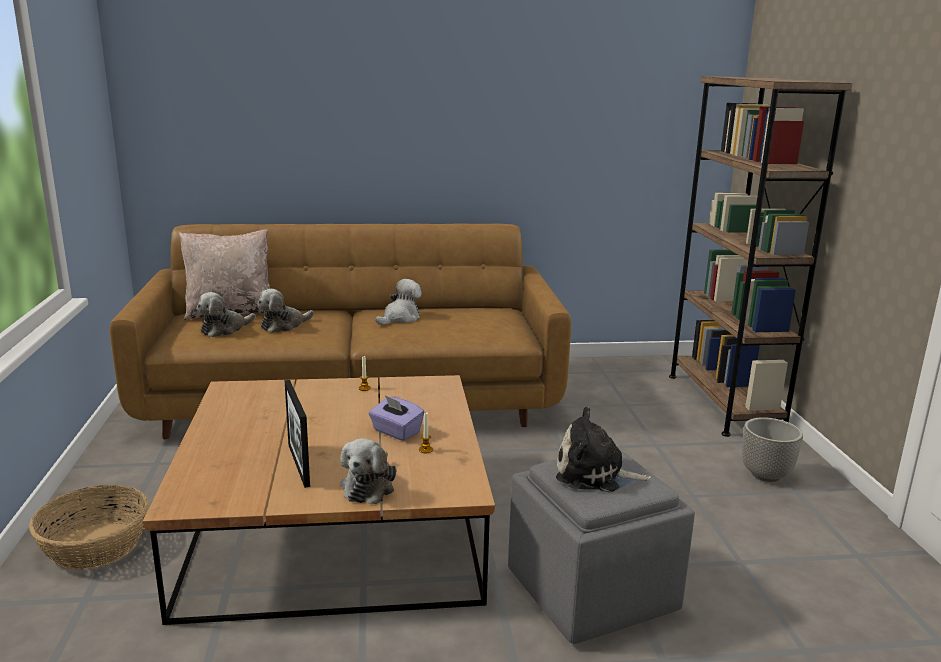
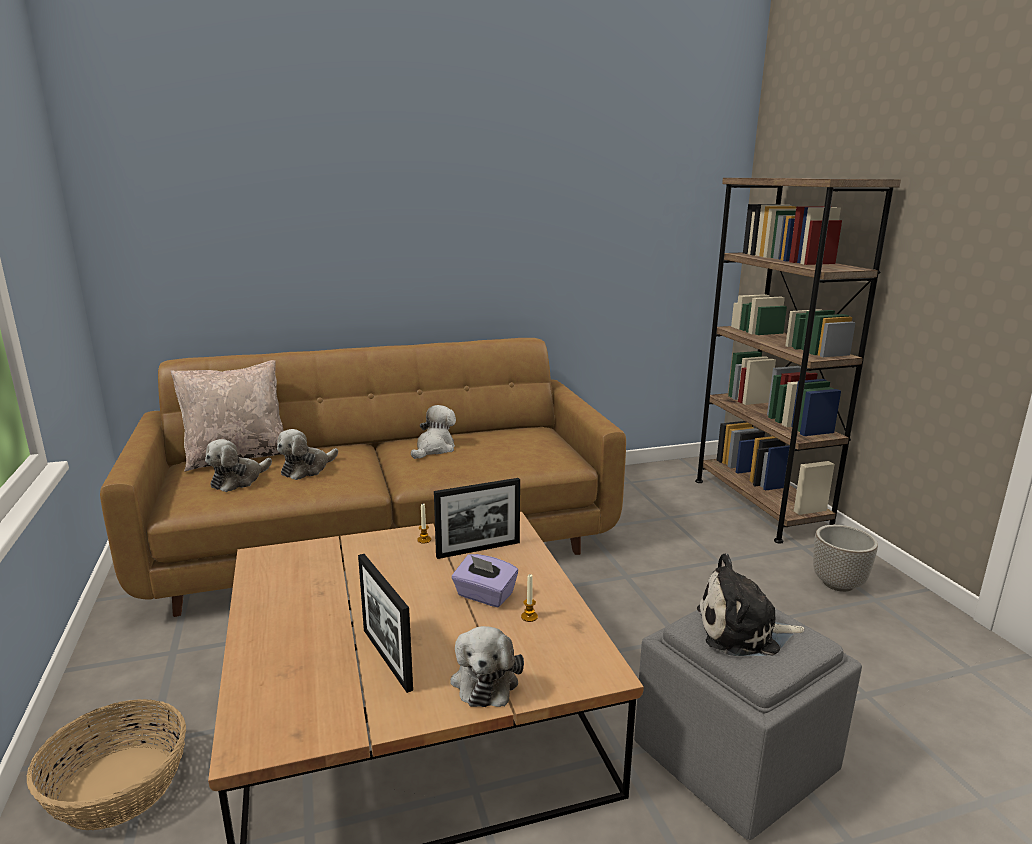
camera: 10 degrees left, 0 degrees up
(407, 399) = (478, 549): none -> picture frame

